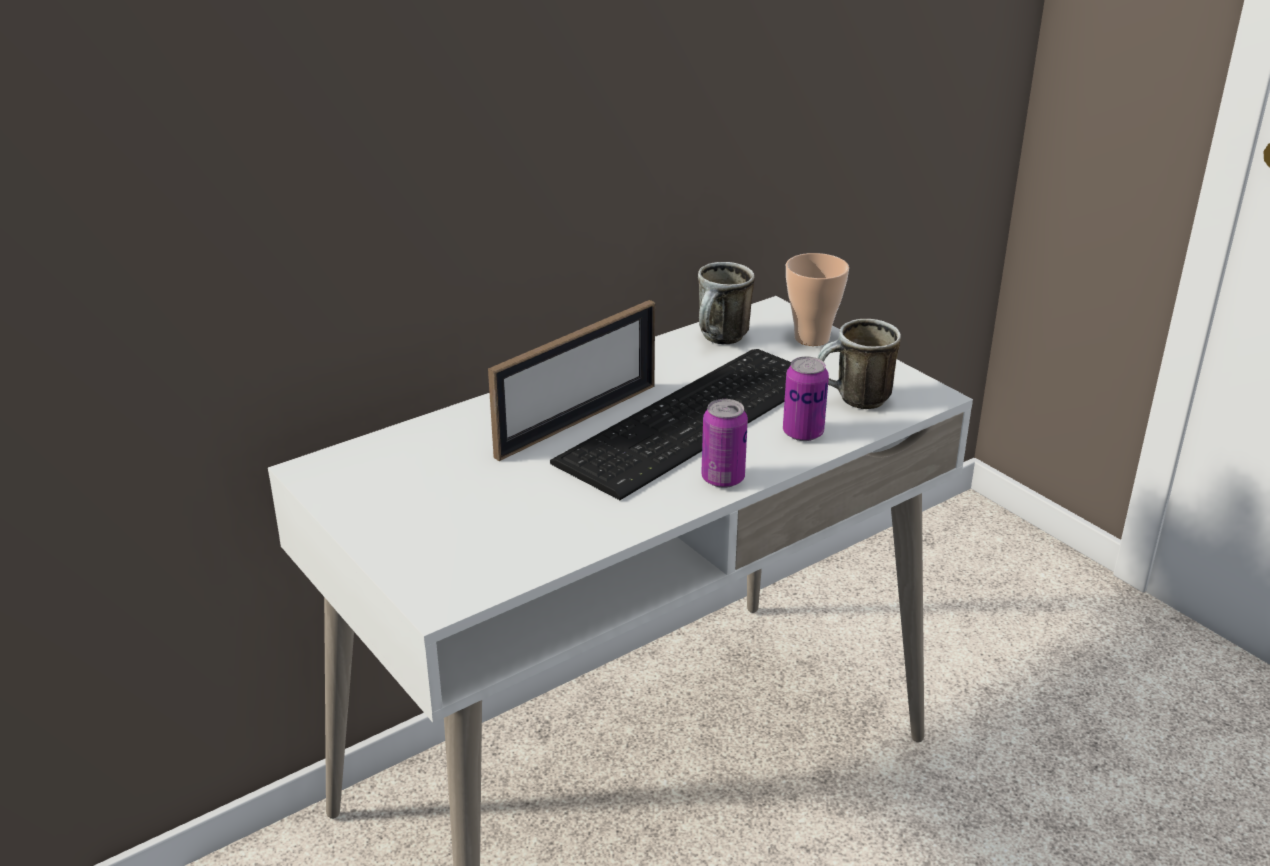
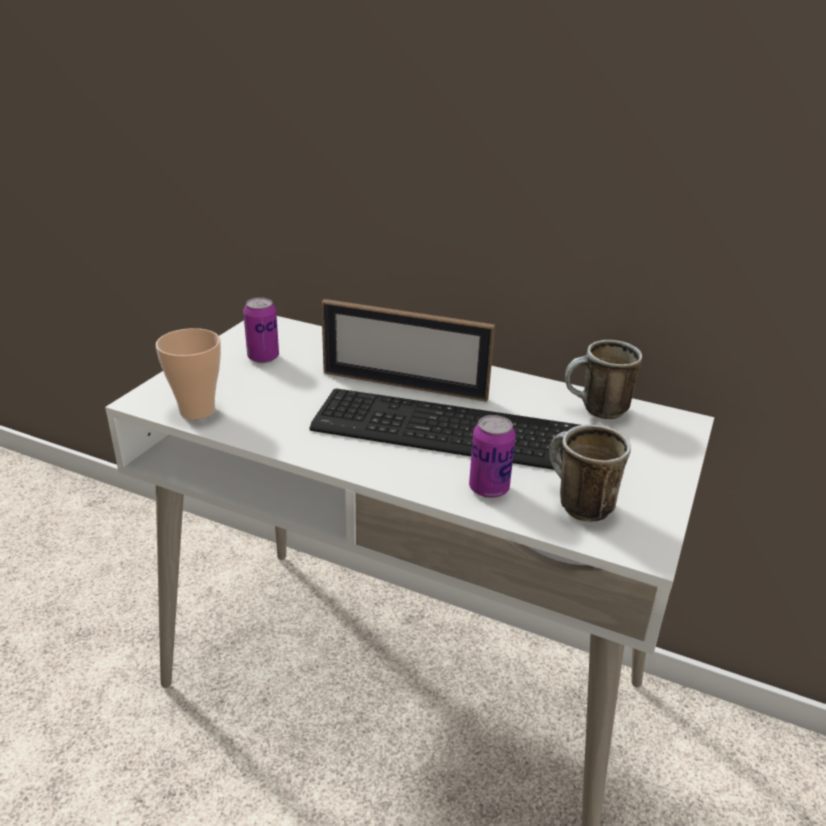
camera: 60 degrees right, 0 degrees up
(723, 478) = (378, 467): can -> can (263, 357)
(811, 338) = (661, 453): cup -> cup (197, 411)

